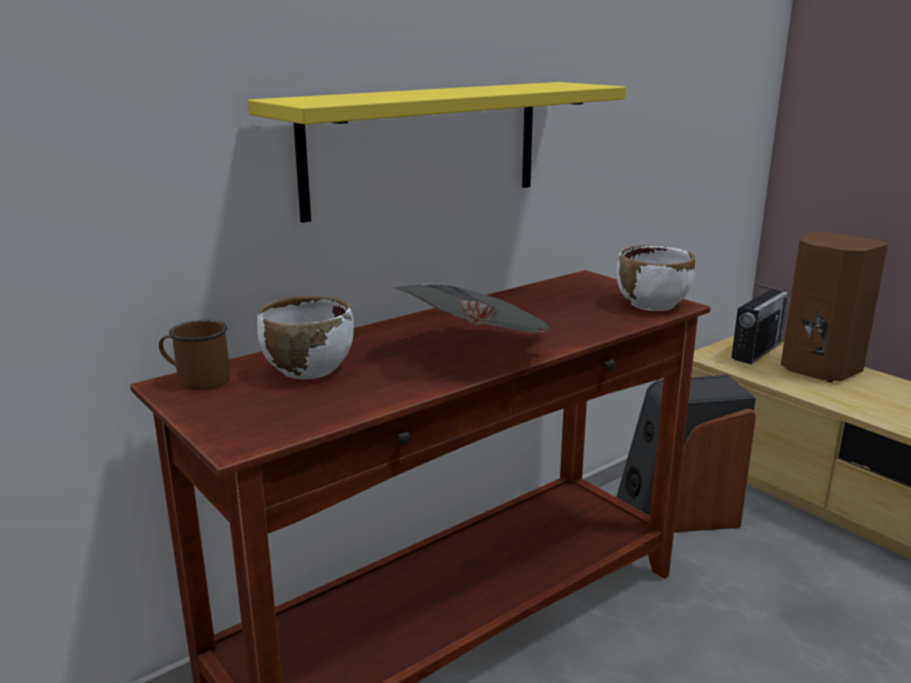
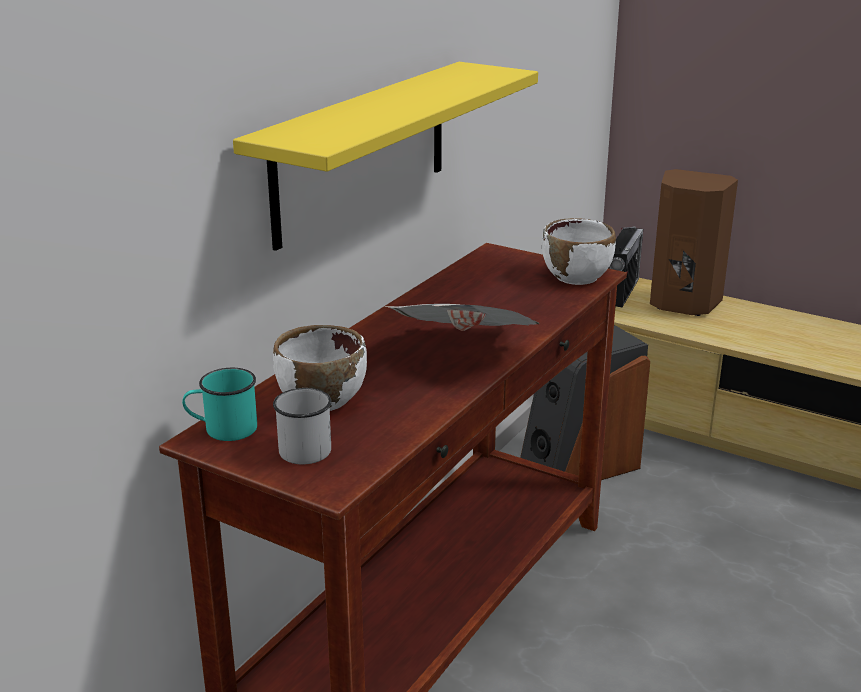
camera: 20 degrees left, 5 degrees up
(196, 379) = (223, 429): brown mug -> turquoise mug
(246, 405) = (300, 447): none -> white mug

